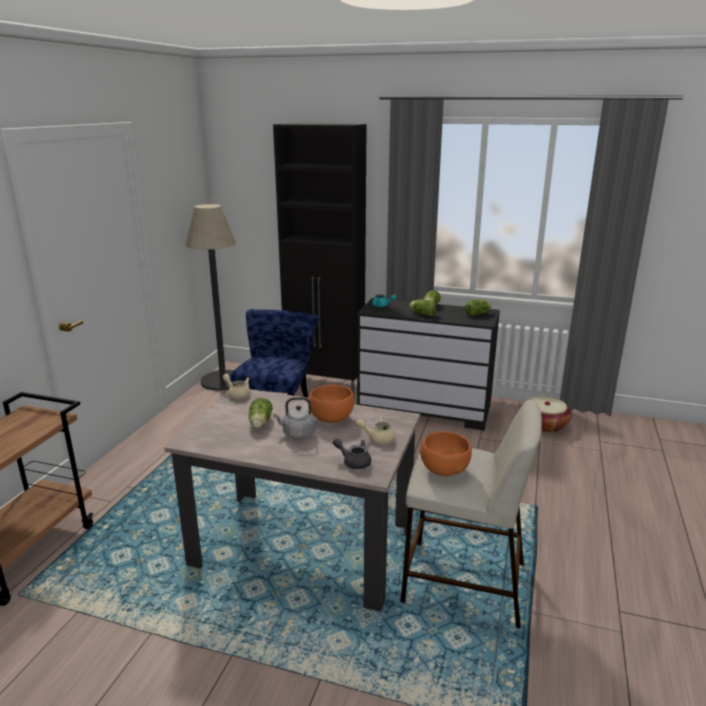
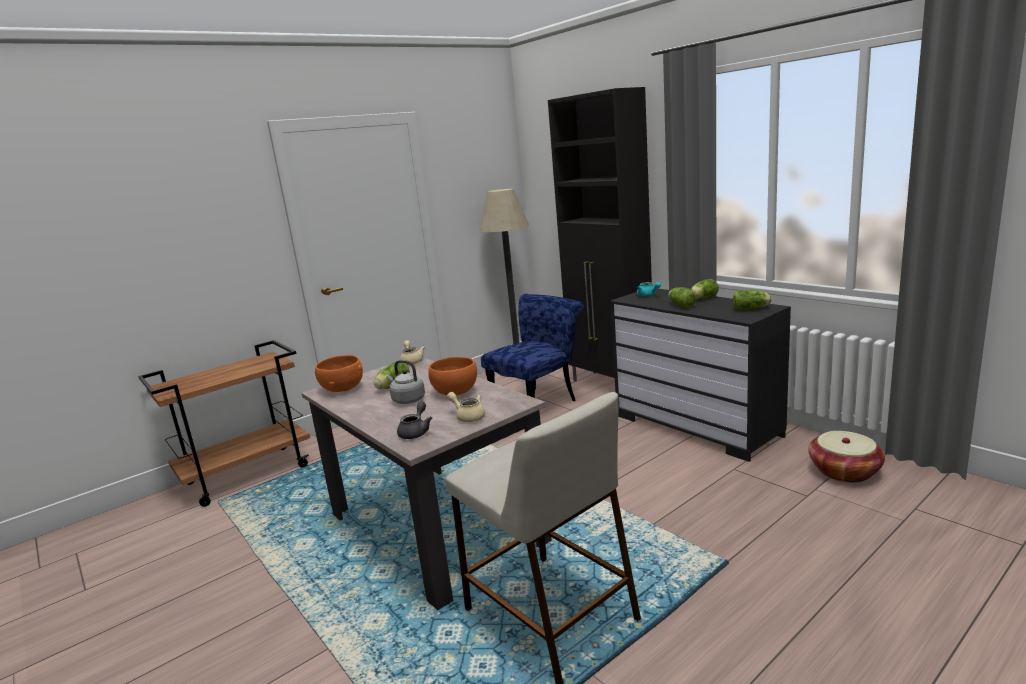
camera: 35 degrees right, 5 degrees down
(353, 462) = (416, 432): grey teapot -> grey teapot turned 45 degrees clockwise
(444, 470) = (504, 461): orange bowl -> orange bowl (342, 389)

